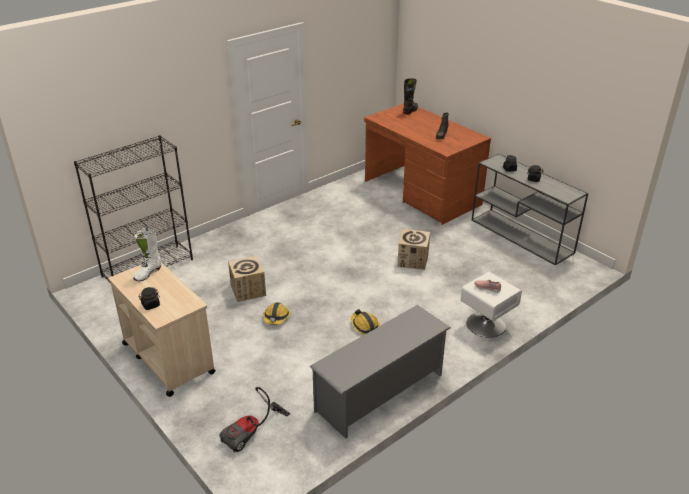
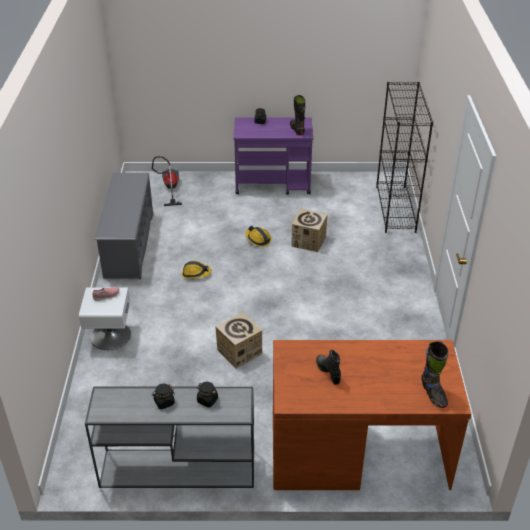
camera: 130 degrees right, 5 degrees up
(148, 273) = (297, 130): white boot -> black boot
(168, 358) = (273, 184): beige cart -> purple cart

